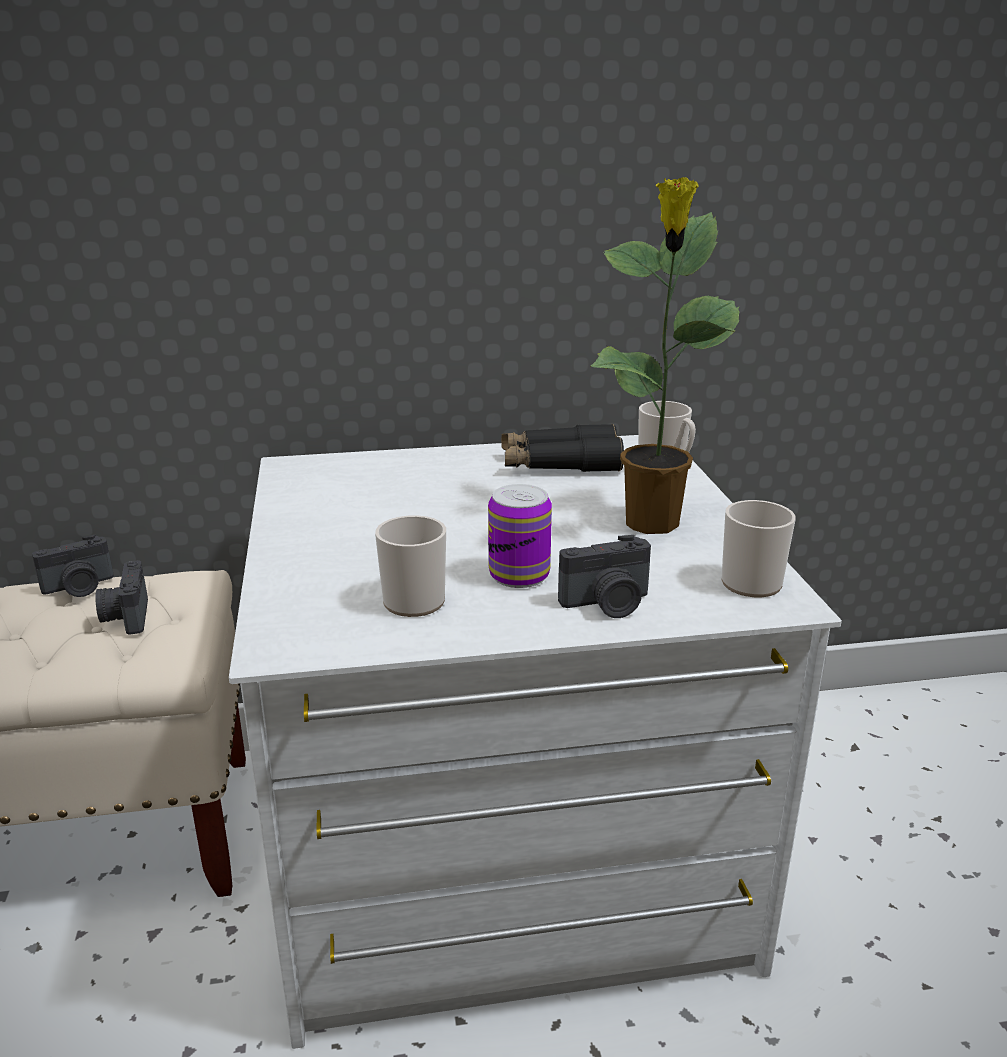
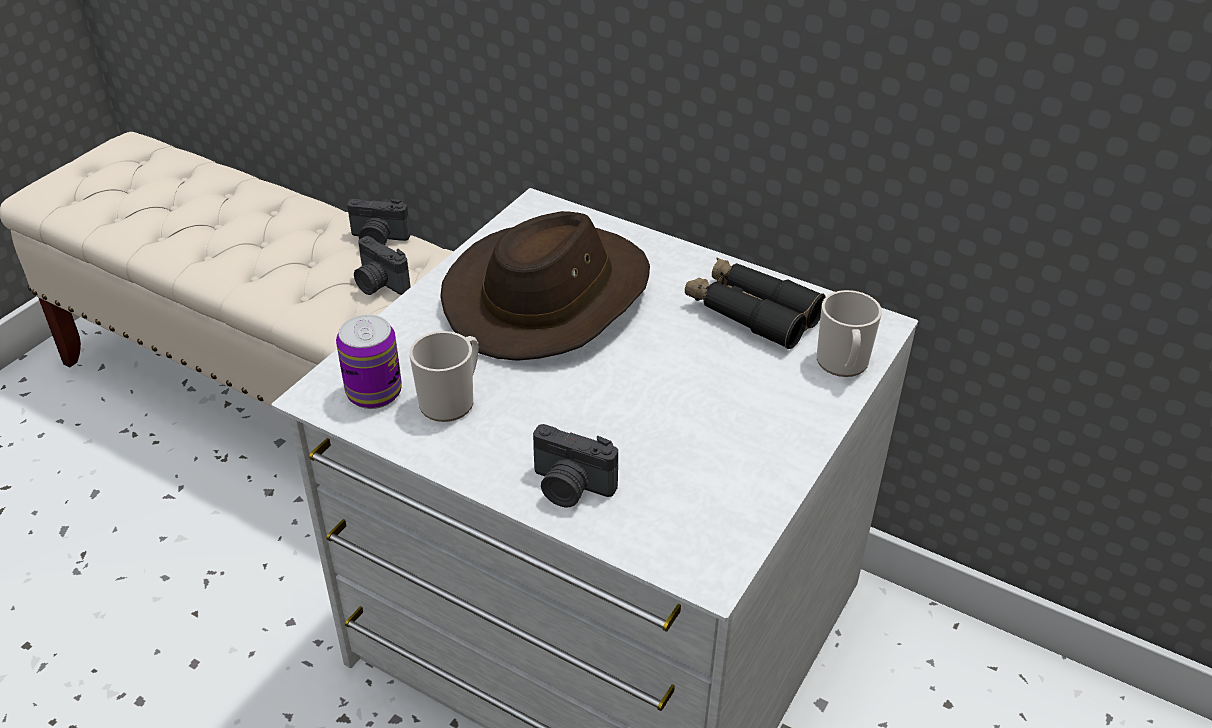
camera: 40 degrees right, 15 degrees up
(125, 617) = (379, 285): camera -> camera turned 75 degrees counterclockwise
(390, 508) = (549, 296): none -> brown hat
(519, 575) = (547, 420): can -> can (374, 392)
(652, 524) = (725, 426): potted plant -> none
(754, 580) = (718, 535): mug -> none

